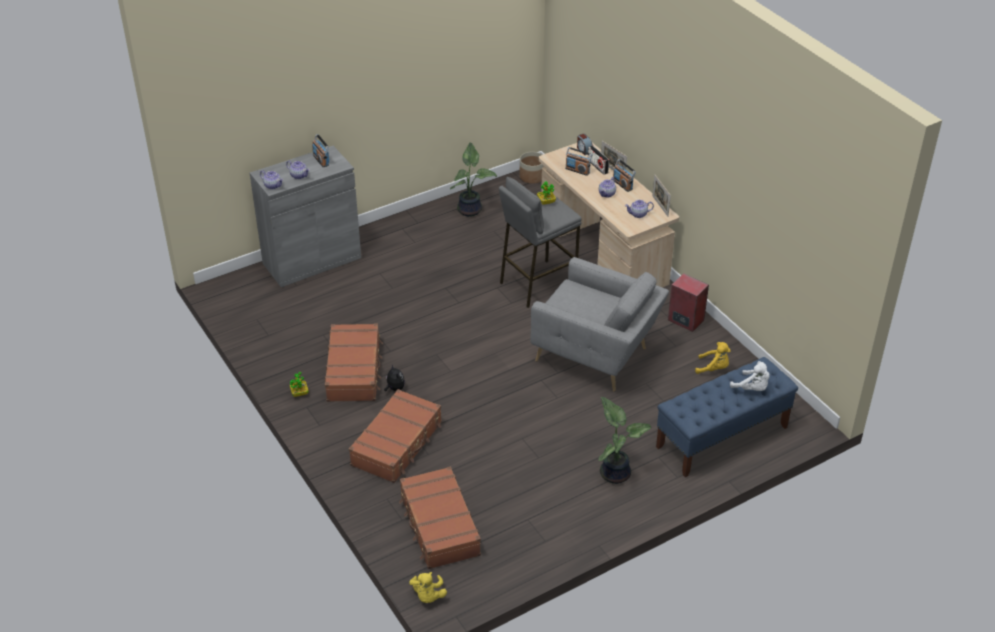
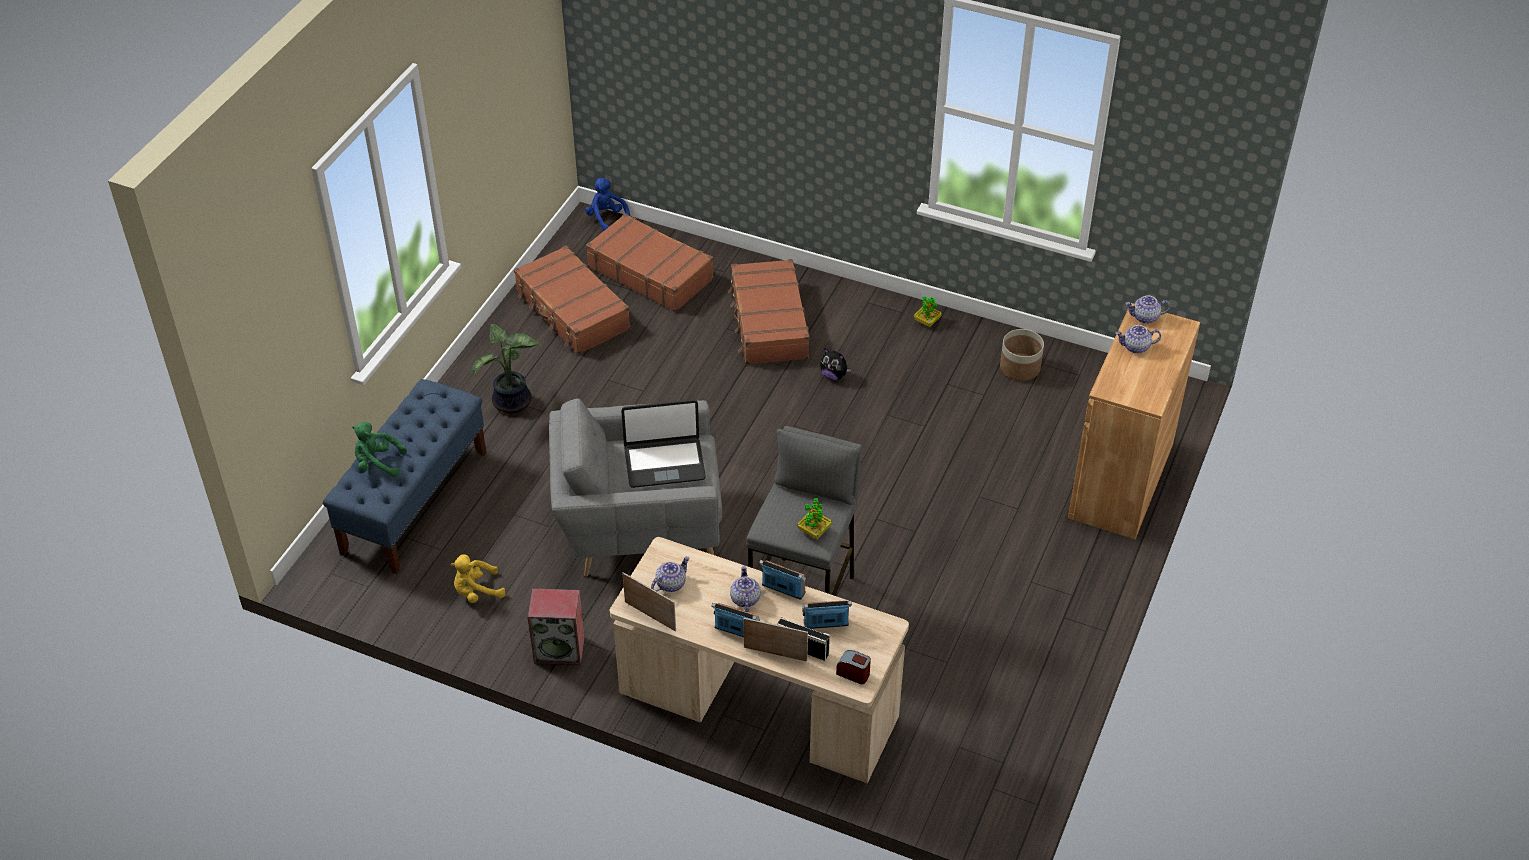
camera: 145 degrees right, 5 degrees up
(312, 260) = (1121, 481): grey cabinet -> brown cabinet
(321, 160) = (1142, 384): radio -> radio (783, 589)
(354, 370) = (900, 373): brown suitcase -> brown suitcase (572, 311)
(428, 596) = (606, 218): yellow plush toy -> blue plush toy
(471, 209) = (1019, 684): potted plant -> none
(532, 177) = (998, 811): planter -> planter (1019, 368)
(578, 306) = (664, 462): none -> laptop
(752, 388) = (377, 463): white plush toy -> green plush toy

